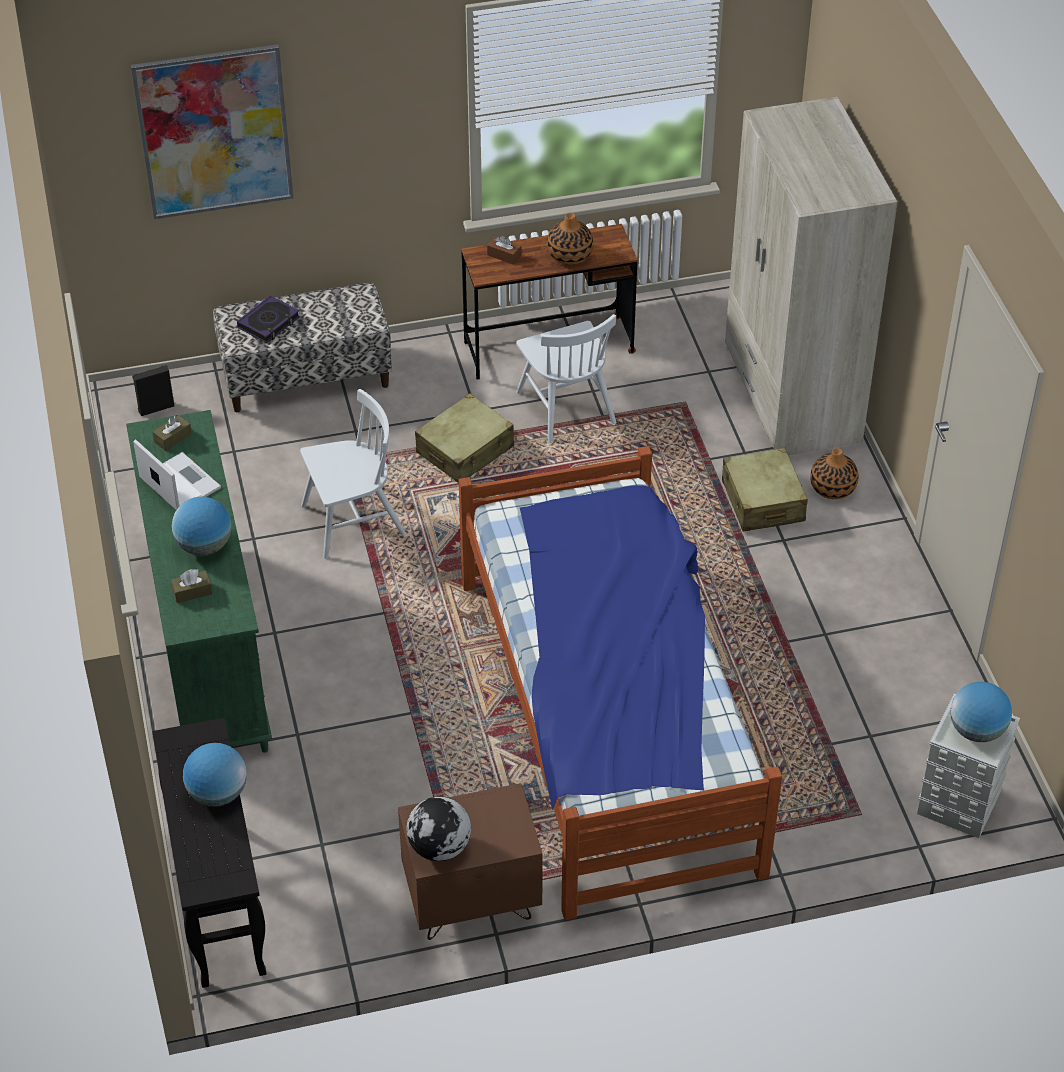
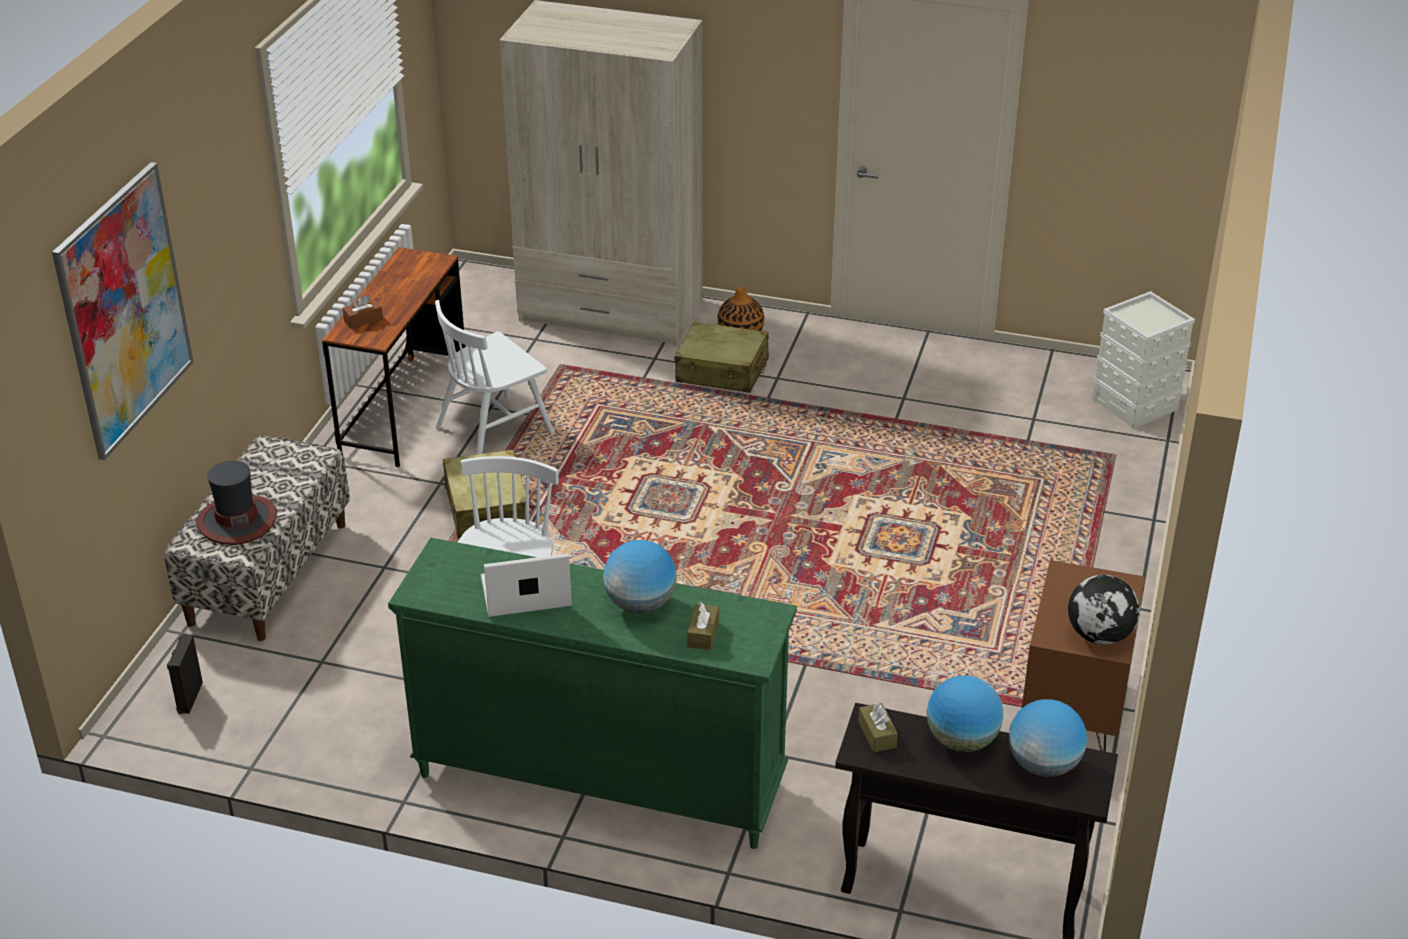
camera: 60 degrees left, 10 degrees down
(173, 438) = (448, 576): brown tissue box -> brown tissue box (877, 734)
(269, 323) = (237, 520): book -> hat
(566, 407) = (494, 430): white chair -> white chair turned 135 degrees clockwise
(569, 255) = (408, 286): vase -> none
(609, 722) = (912, 548): bed -> none
(976, 731) = (1148, 316): globe -> globe (1044, 765)

